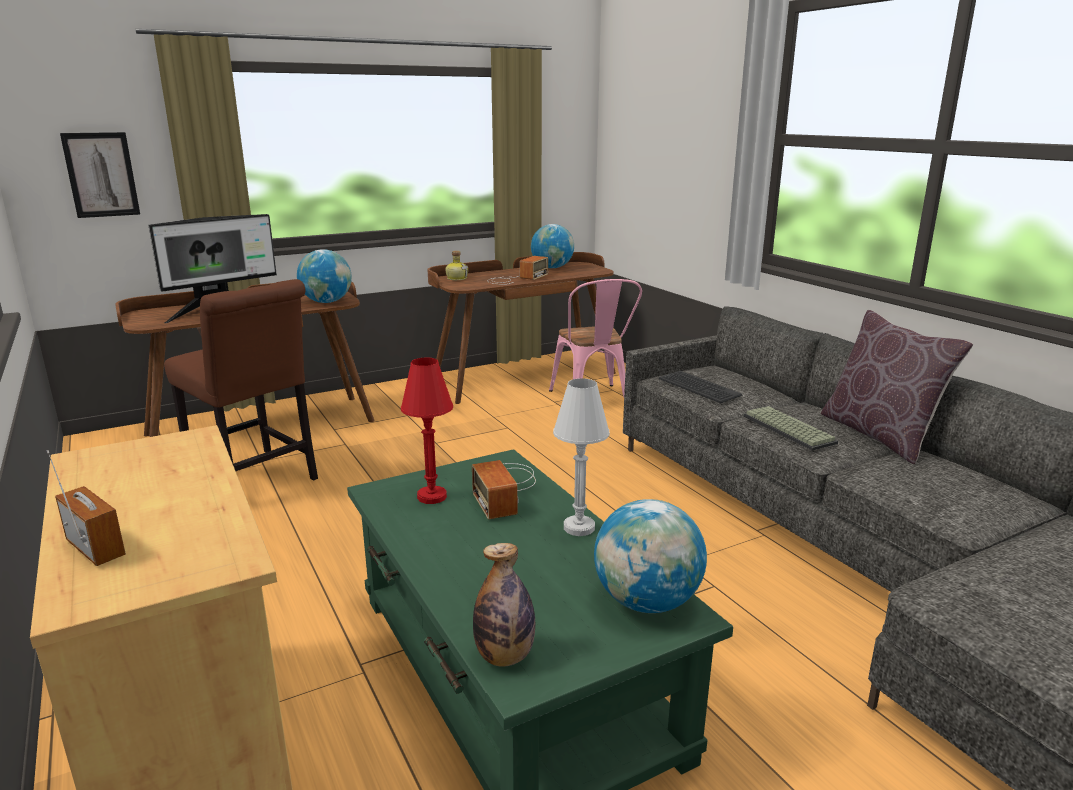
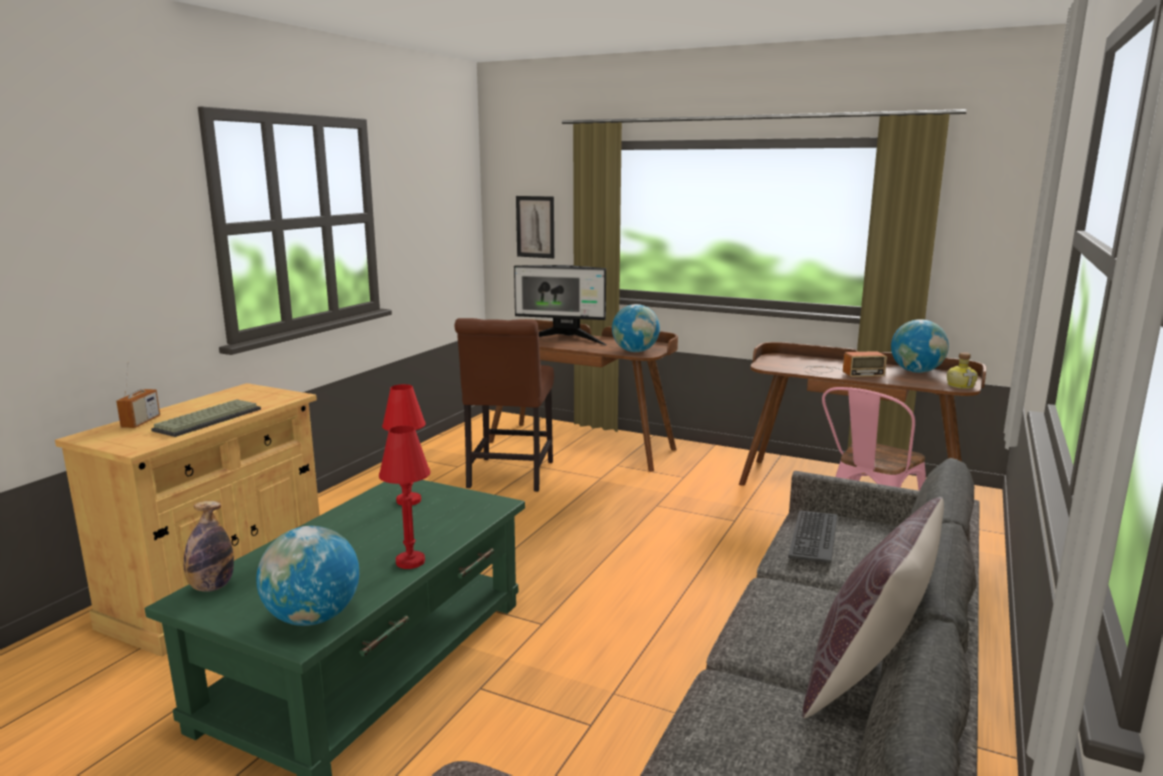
camera: 55 degrees right, 5 degrees down
(457, 278) = (788, 358): bottle -> bottle (960, 386)
(505, 488) = (449, 518): radio -> none
(579, 527) = (410, 562): white table lamp -> red table lamp
(786, 429) = (775, 609): keyboard -> keyboard (208, 419)

